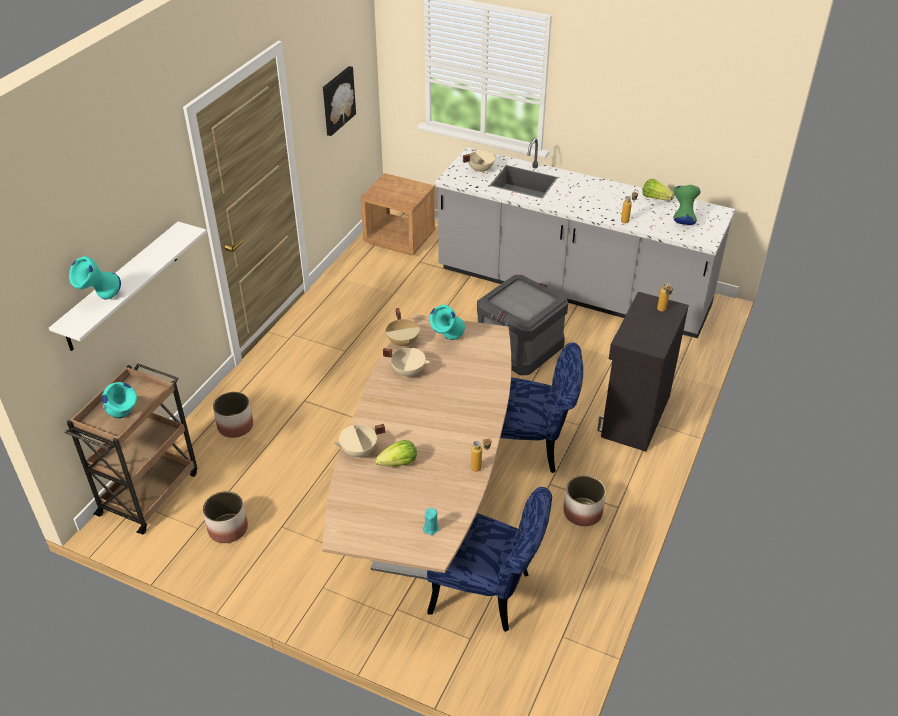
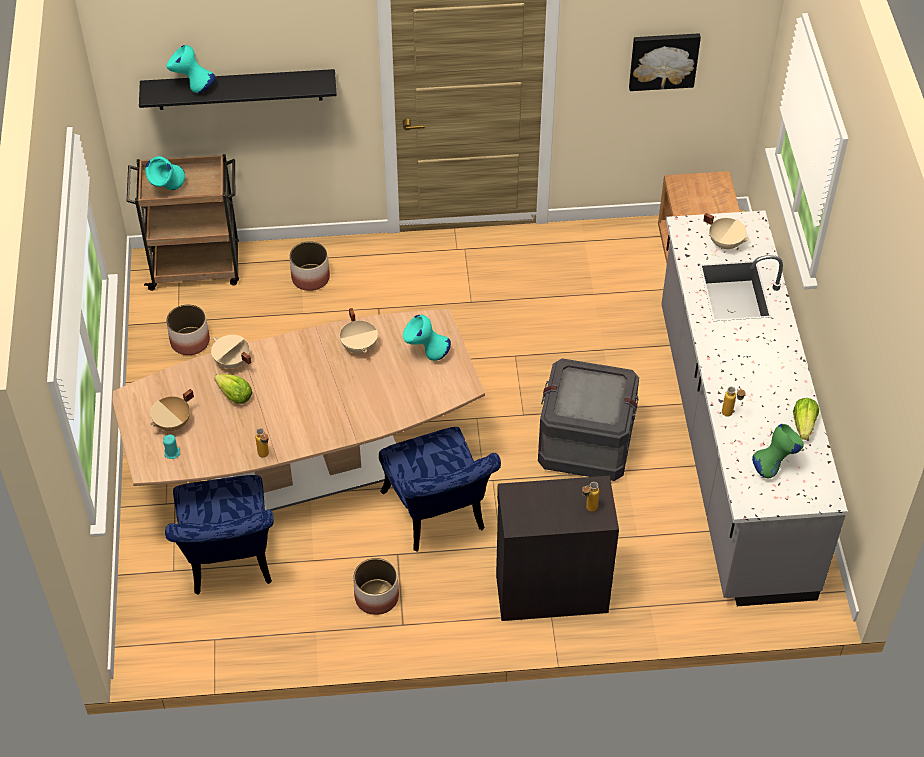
camera: 60 degrees right, 10 degrees up
(121, 286) = (239, 89): white shelf -> black shelf
(403, 342) = (400, 323): beige cooking pot -> beige cooking pot (173, 424)

